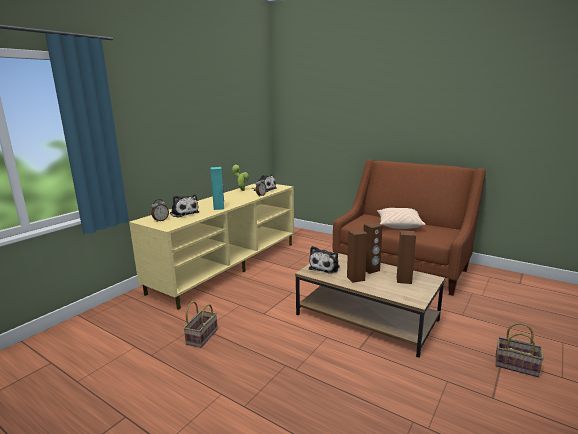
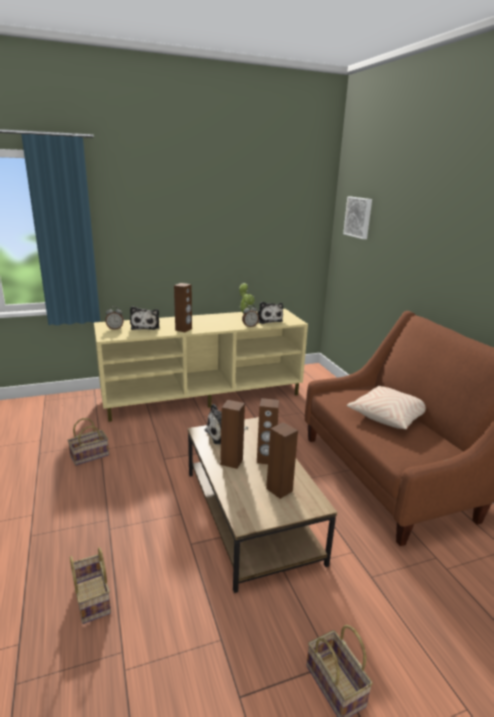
camera: 35 degrees right, 5 degrees up
(219, 208) = (184, 329): turquoise speaker -> brown speaker
(301, 104) = (359, 217): none -> picture
(350, 410) = (91, 598): none -> basket

